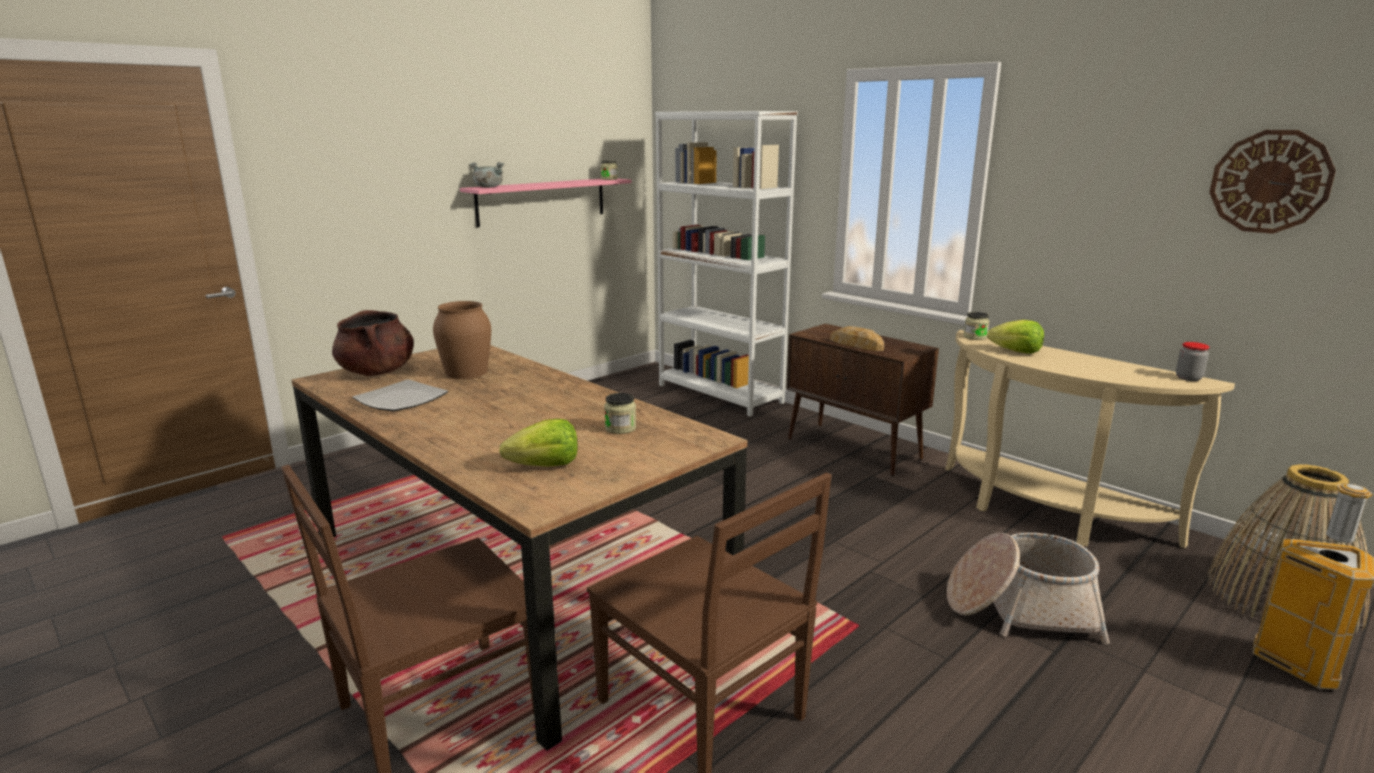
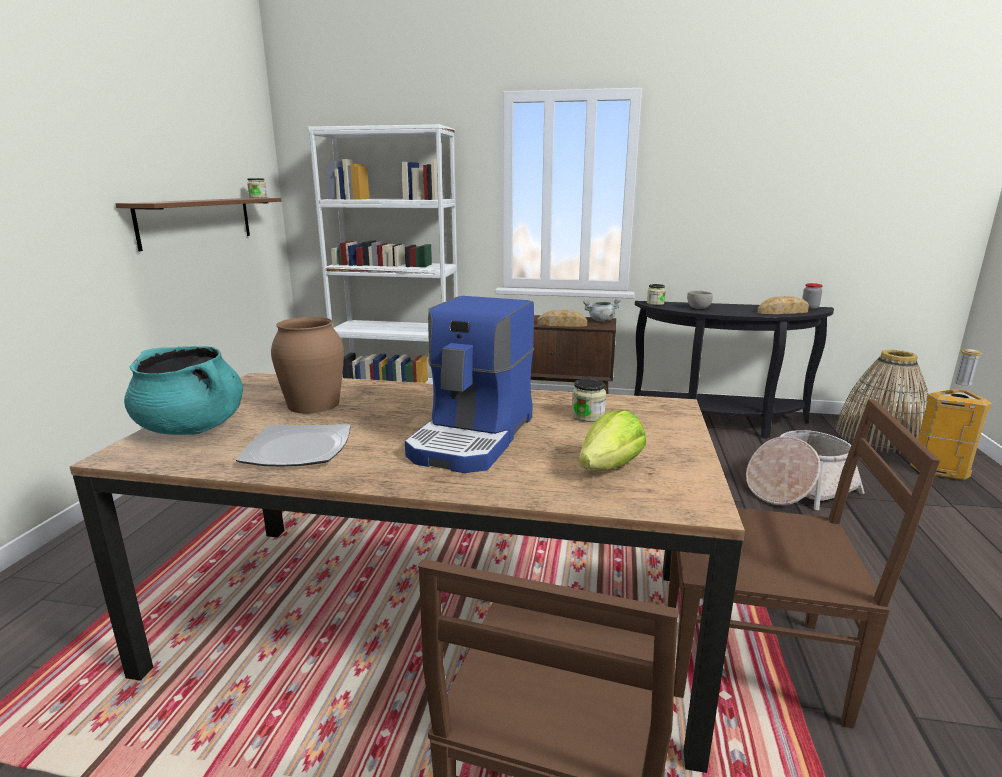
camera: 35 degrees left, 0 degrees up
(377, 372) = (193, 428): brown cooking pot -> turquoise cooking pot
(487, 187) = (154, 202): grey cooking pot -> grey cooking pot (601, 321)
(509, 421) = (474, 438): none -> coffee machine
(542, 201) = (197, 221): pink shelf -> brown shelf
(1016, 352) = (699, 308): lettuce -> grey bowl
(1043, 514) = (720, 425): beige console table -> black console table
(1125, 376) = (782, 312): none -> bread
(1270, 182) = (833, 172): wall clock -> none

